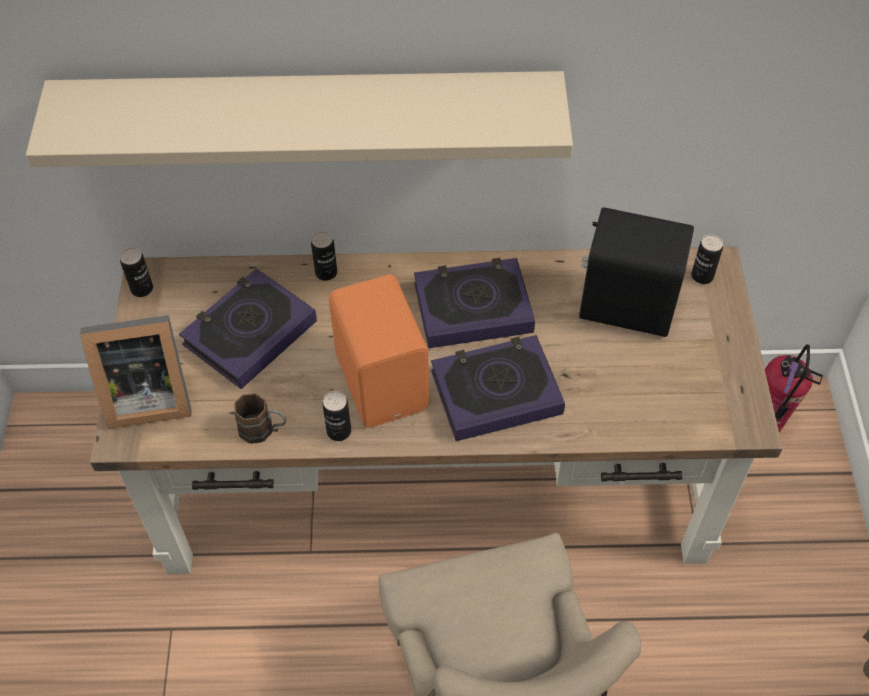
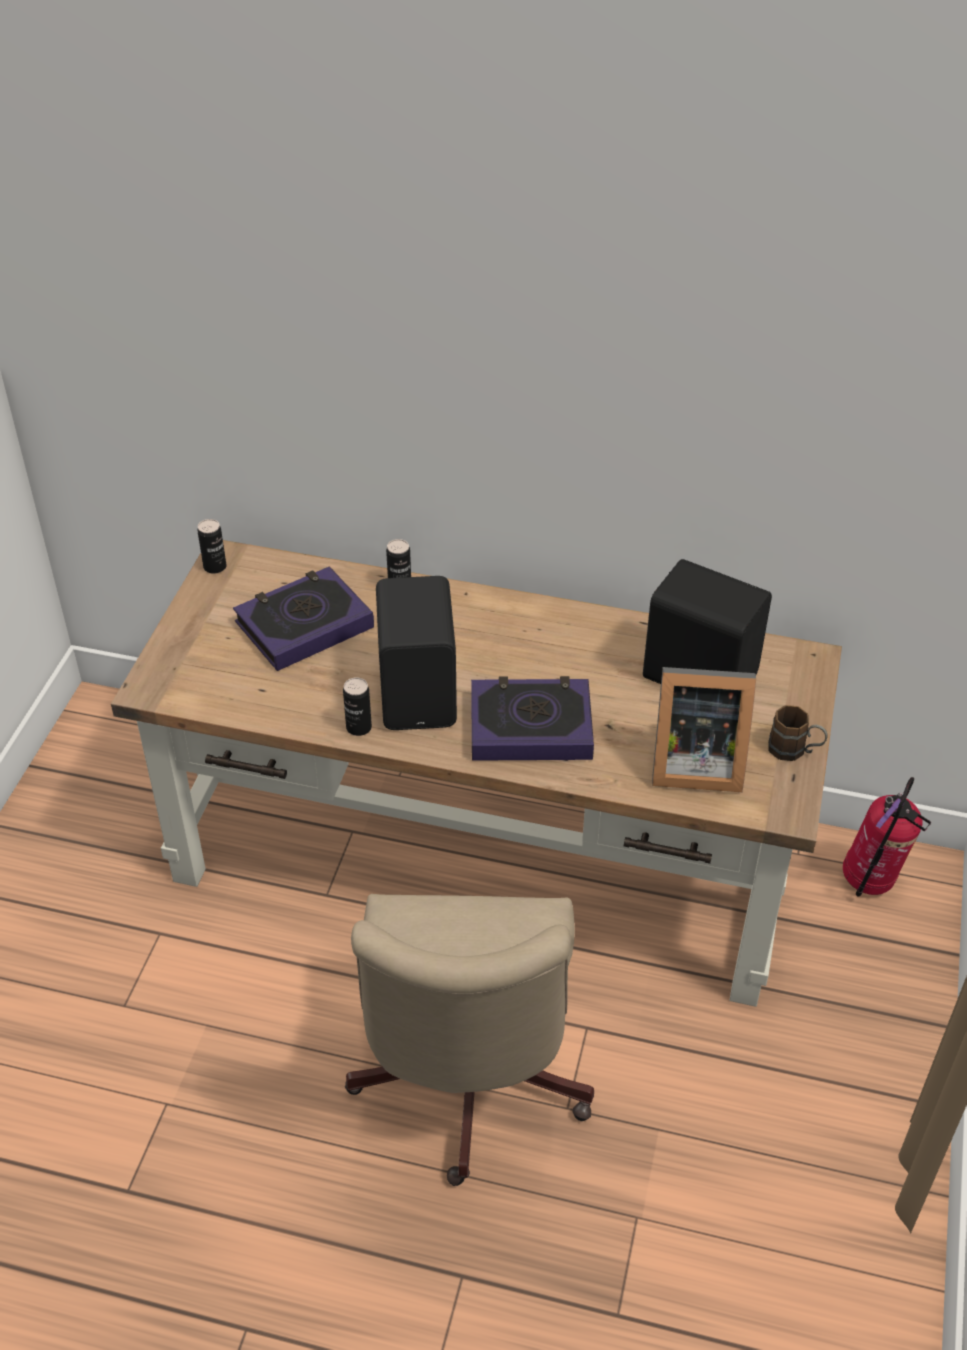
camera: 15 degrees right, 10 degrees down
(146, 396) = (184, 658): picture frame -> picture frame (692, 763)
(264, 430) = (285, 711): brown mug -> brown mug (794, 751)
(309, 110) = (402, 406): beige shelf -> none
(384, 381) = (420, 693): orange speaker -> black speaker
(473, 308) = (536, 647): book -> none
(702, 276) = (792, 666): can -> none

